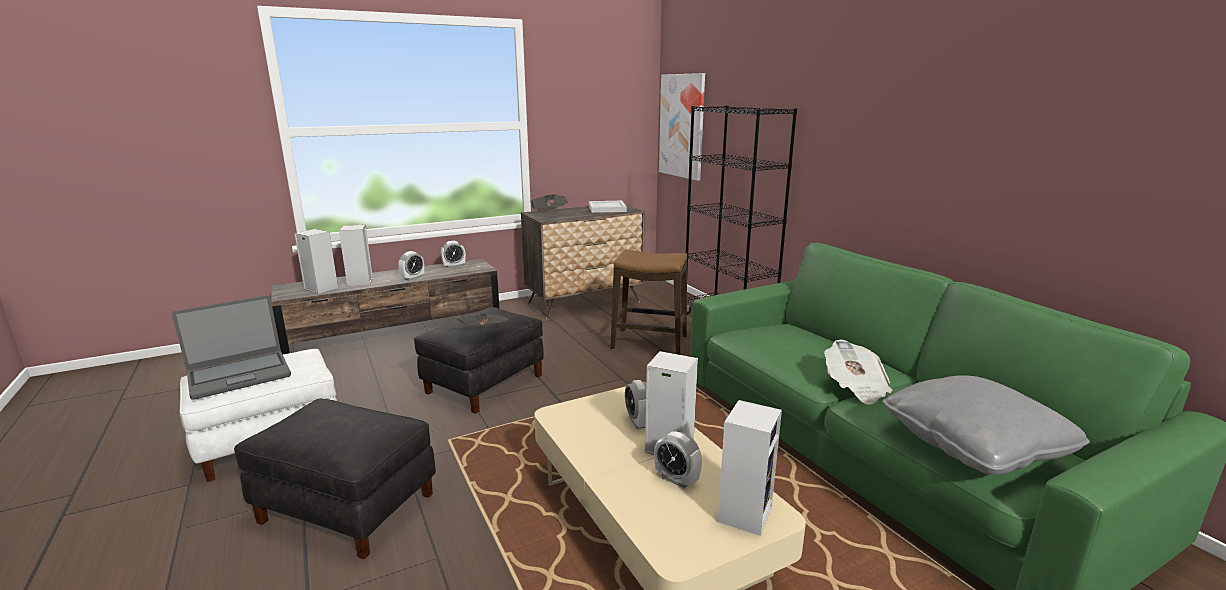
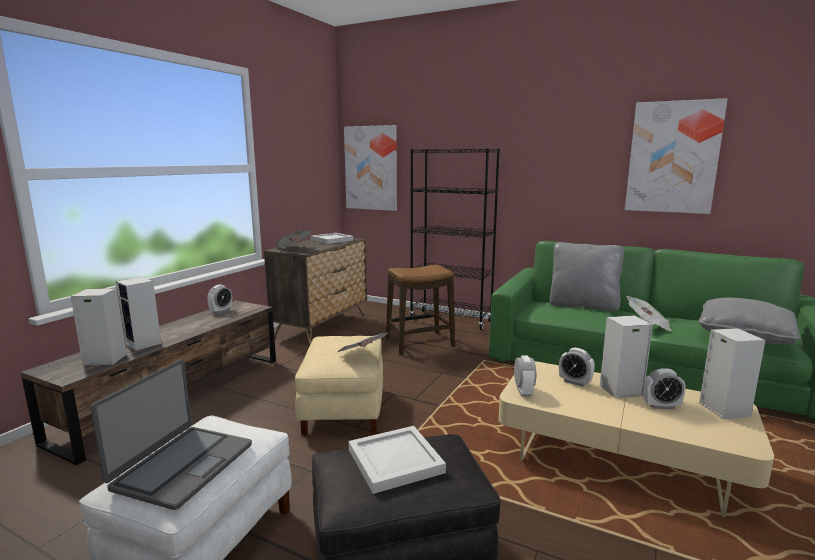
camera: 35 degrees left, 5 degrees down
(337, 422) = (394, 462): none -> white tray
(412, 278) = (199, 328): alarm clock -> alarm clock (523, 391)
(484, 384) = (343, 409): black ottoman -> beige ottoman
(825, 342) = (583, 306): none -> grey pillow
(1016, 134) = (672, 157): none -> picture

